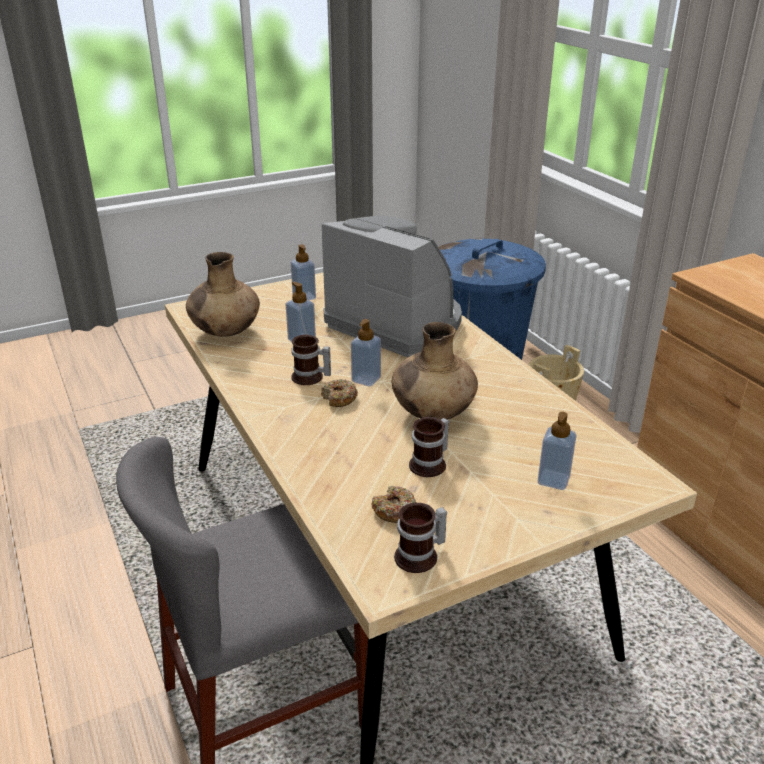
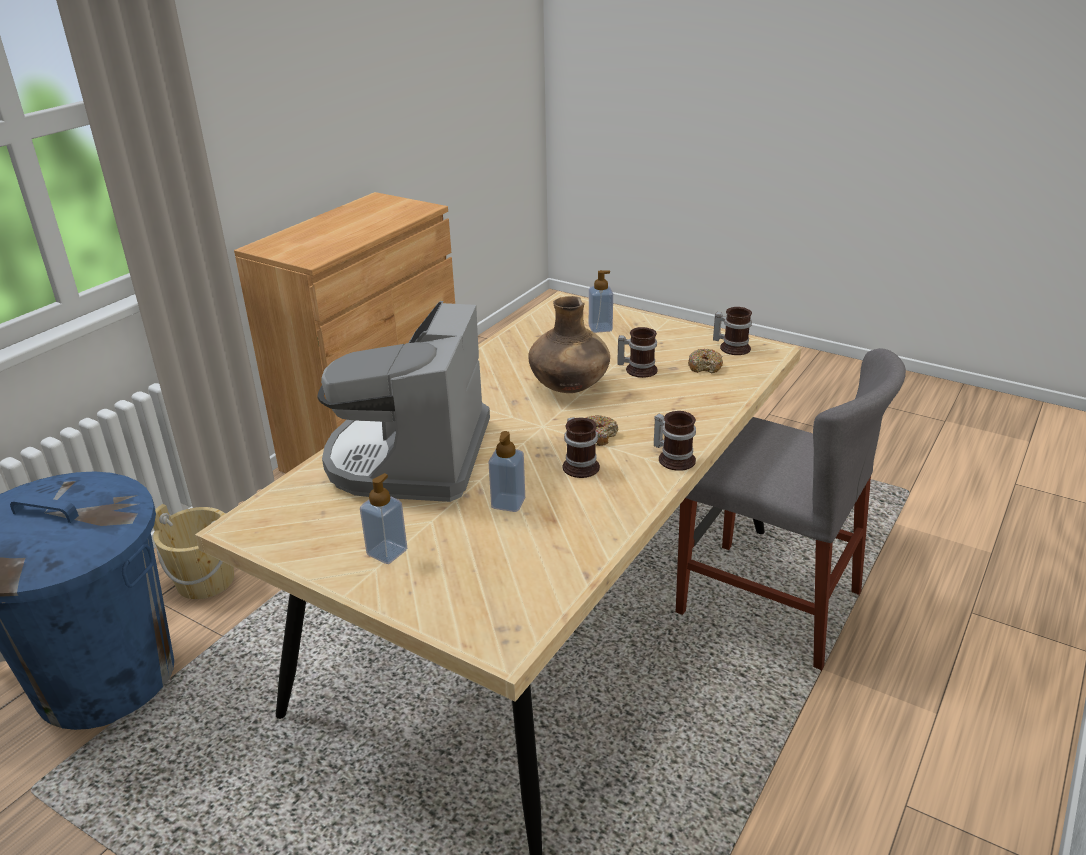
camera: 120 degrees left, 0 degrees up
(225, 332) = (543, 570): brown vase -> none
(266, 419) = (674, 458): none -> mug
(366, 379) = (549, 434): soap dispenser -> none

